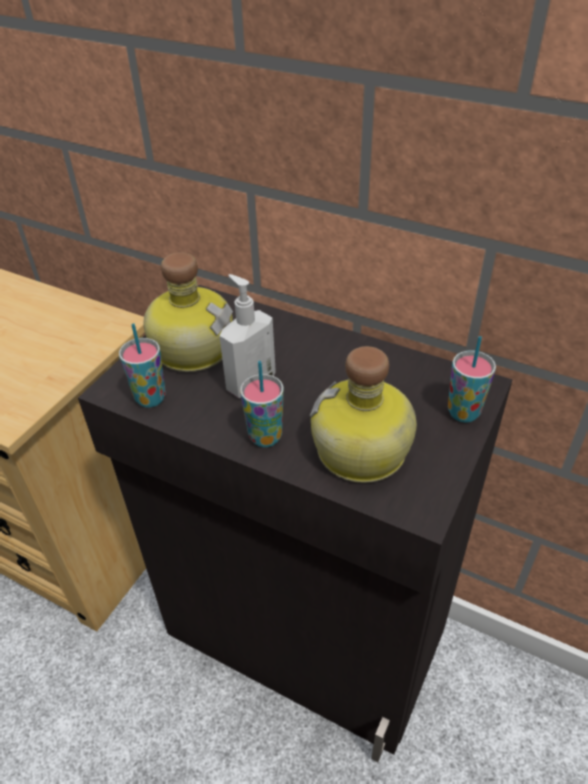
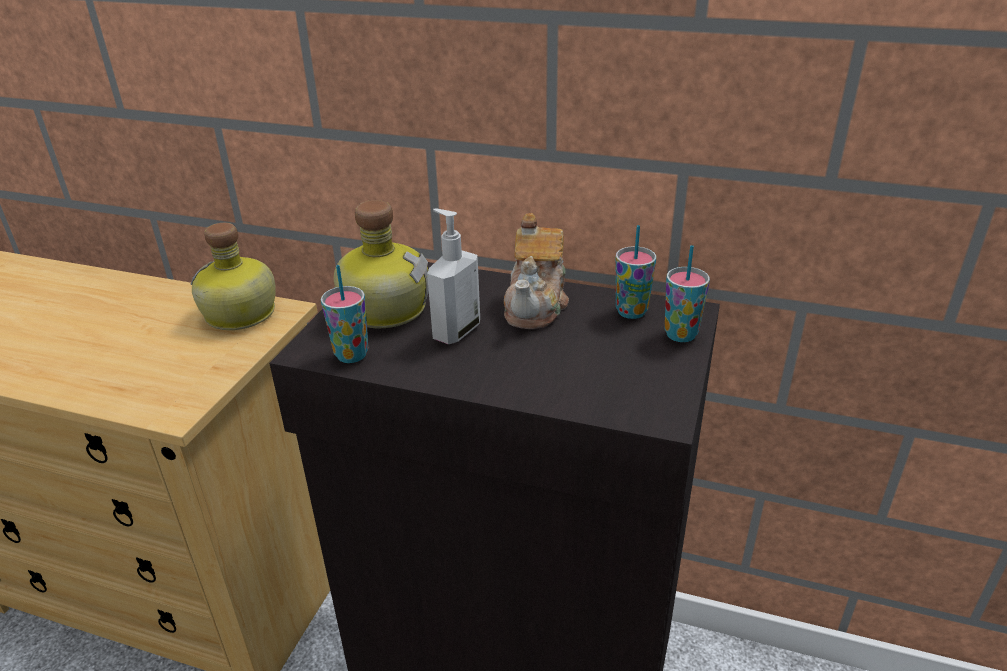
camera: 10 degrees left, 10 degrees down
(265, 437) = (485, 375): cup -> cup (631, 312)
(333, 361) = (536, 305): none -> teapot
(362, 453) = (589, 378): bottle -> bottle (240, 315)

